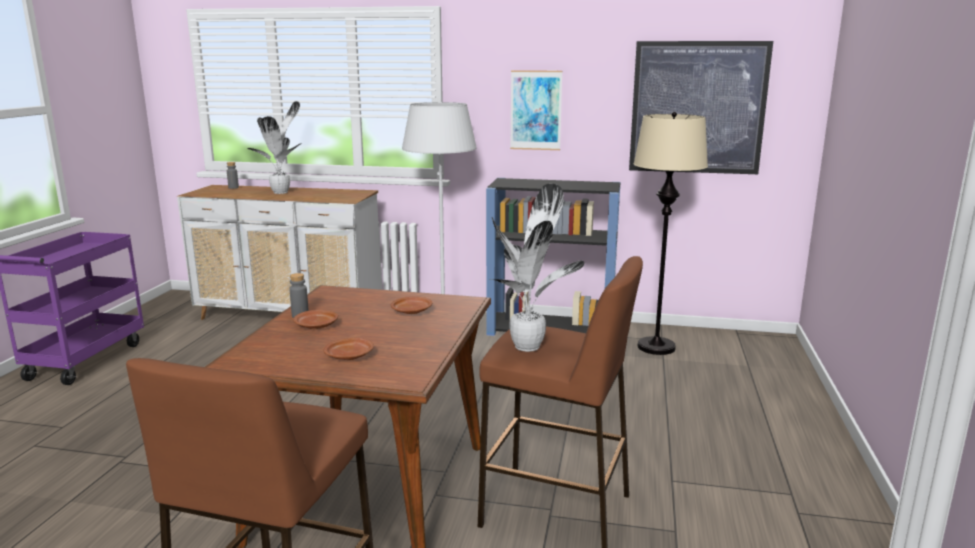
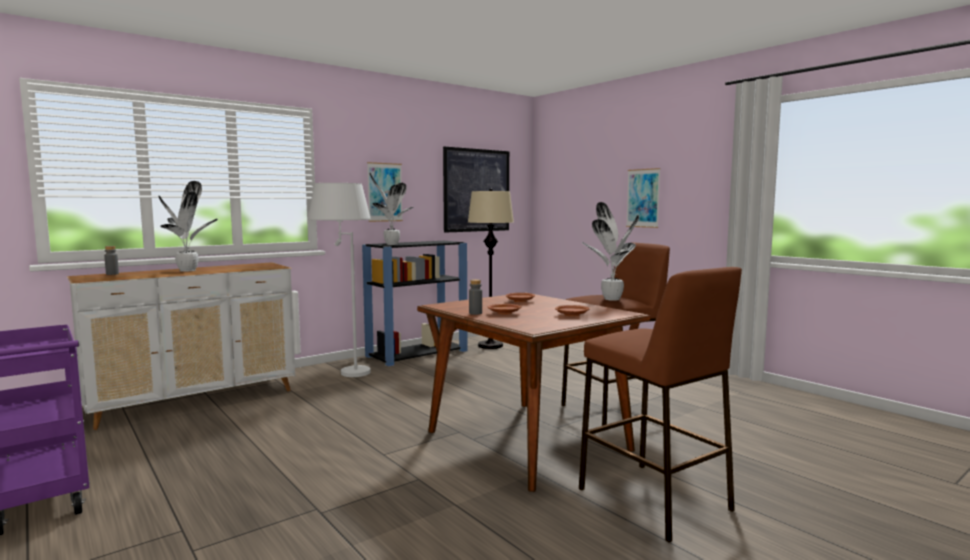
camera: 50 degrees left, 10 degrees down
(511, 183) = (390, 244): none -> potted plant
(903, 156) = (643, 198): none -> picture

